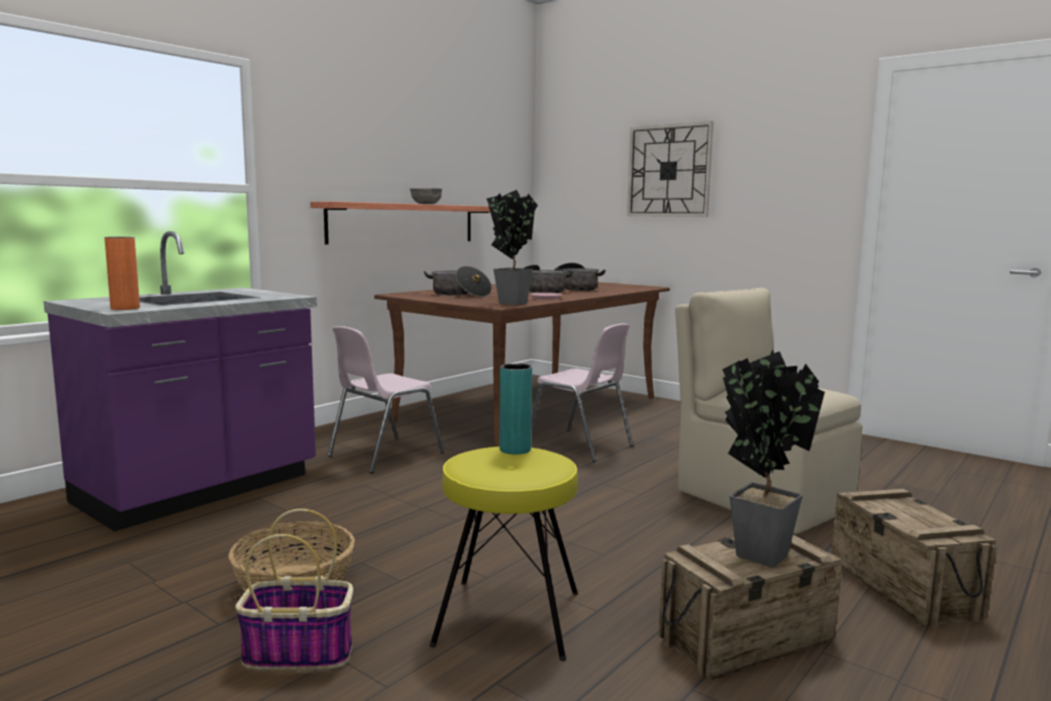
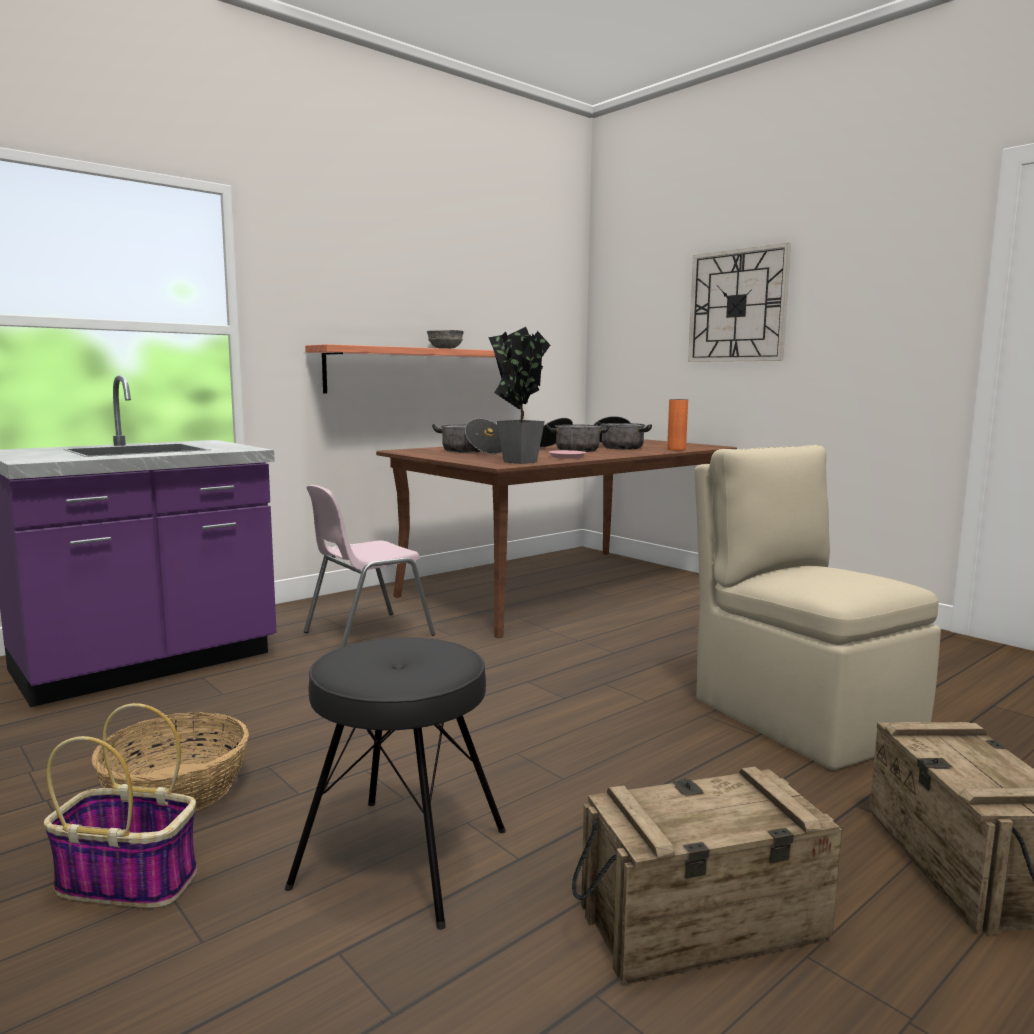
camera: 10 degrees right, 0 degrees up
(125, 308) = (41, 458): orange vase -> orange vase (676, 449)
(507, 617) = (401, 857): yellow stool -> black stool
(515, 450) = (418, 643): turquoise vase -> none
(580, 446) = (599, 634): pink chair -> none
(755, 551) = (716, 803): potted plant -> none

